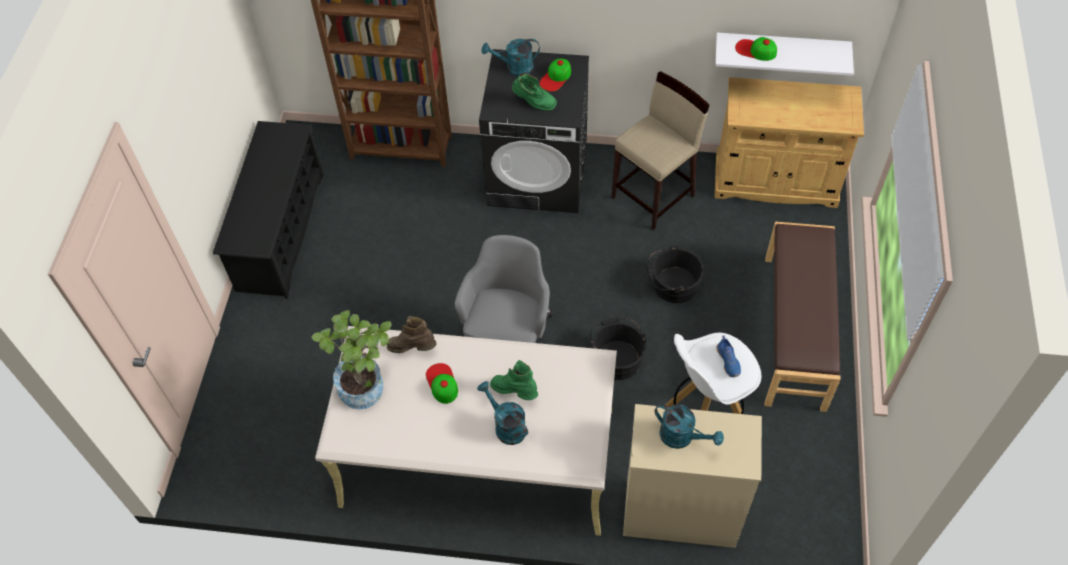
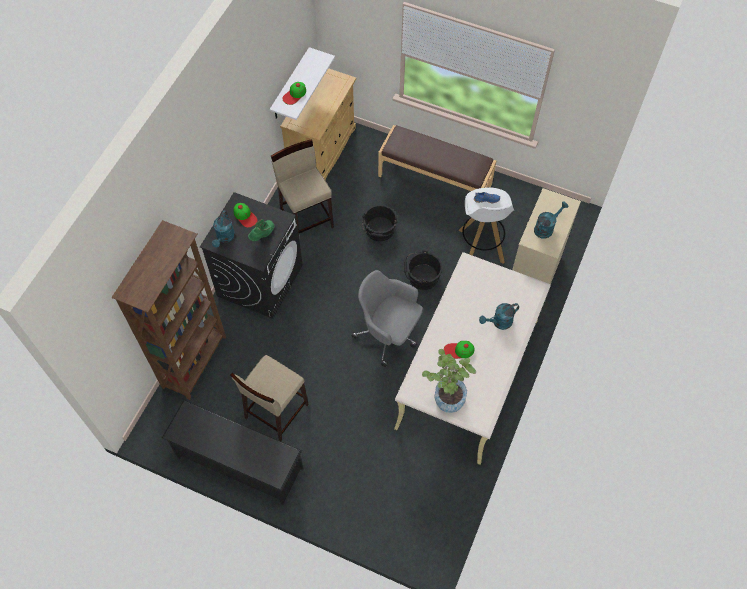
camera: 75 degrees left, 5 degrees up
(357, 248) = (275, 411): none -> beige stool
(413, 348) = (427, 361): brown boot -> none
(515, 392) = (477, 311): green boot -> none

